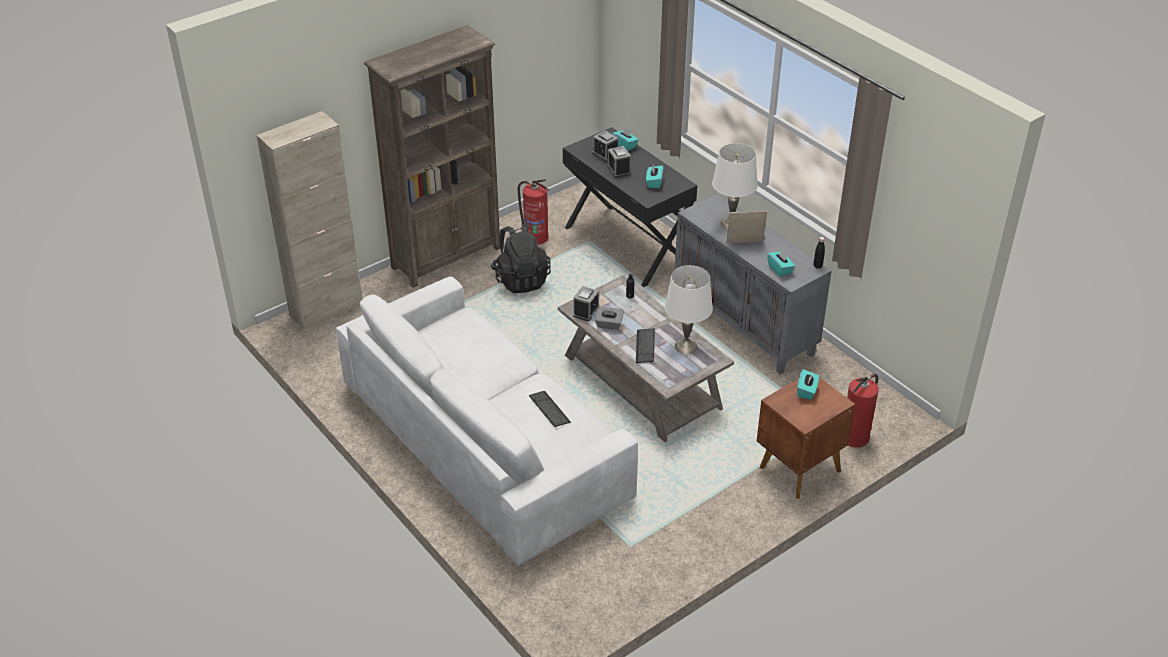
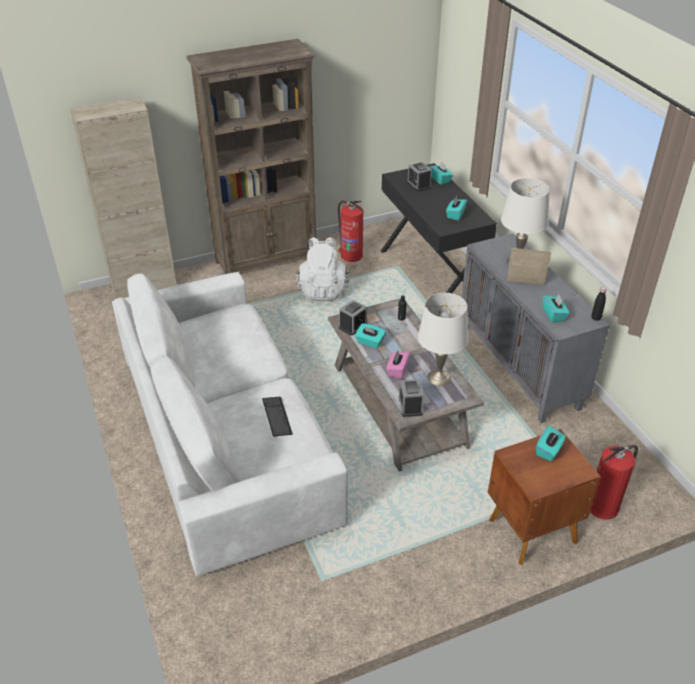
camera: 15 degrees right, 0 degrees up
(521, 279) = (323, 289): black backpack -> white backpack
(609, 325) = (370, 342): grey tissue box -> turquoise tissue box
(618, 170) = (426, 199): alarm clock -> alarm clock (410, 406)
(645, 347) = (397, 370): keyboard -> pink tissue box

